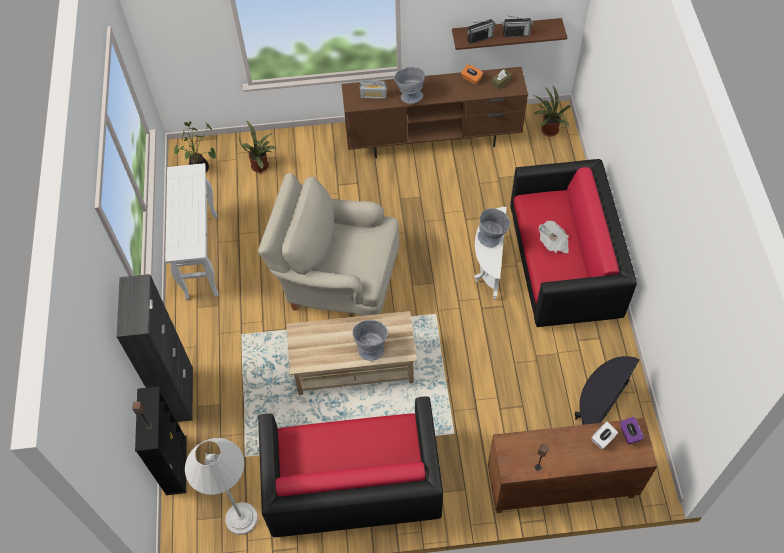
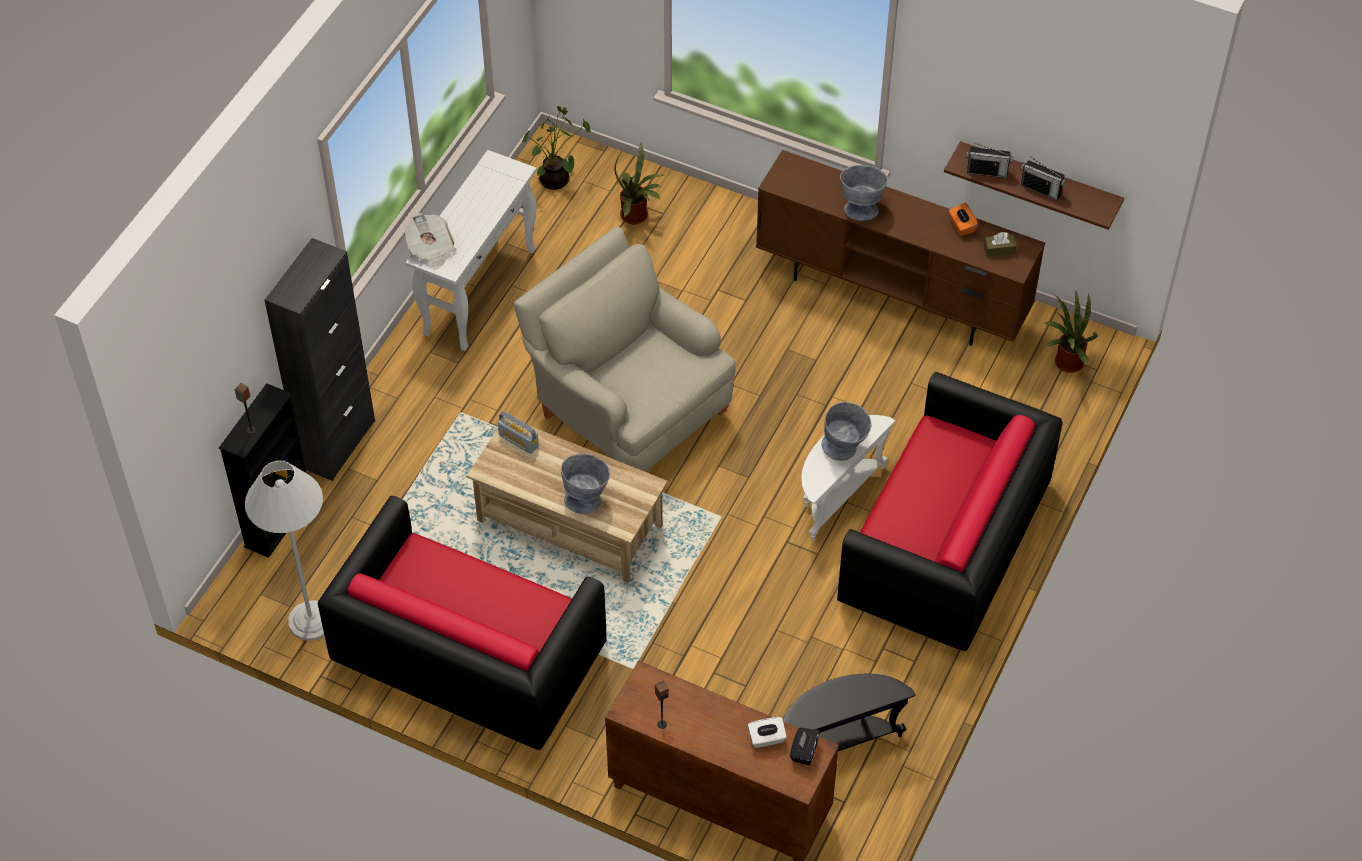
camera: 30 degrees right, 5 degrees down
(373, 95) = (812, 185): radio -> radio (518, 440)
(553, 243) = (923, 498): newspaper -> newspaper (431, 250)
(629, 434) = (804, 751): purple tissue box -> black tissue box

